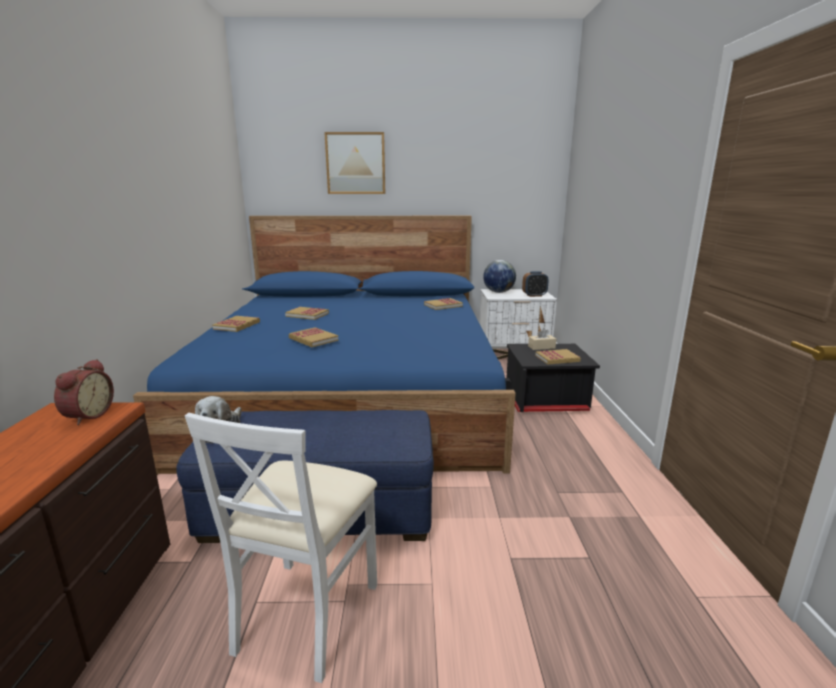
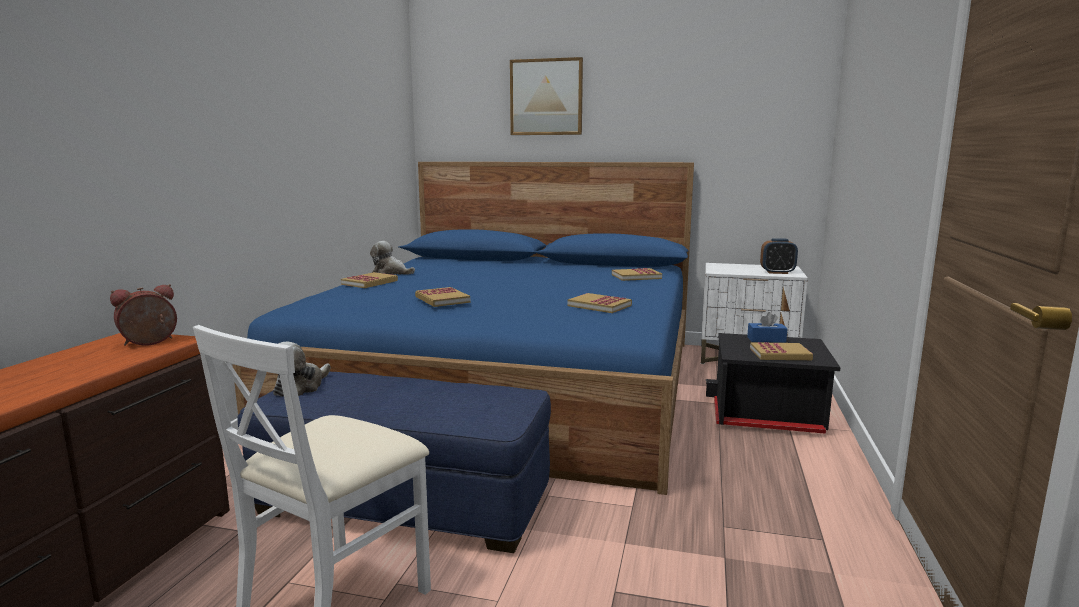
camera: 15 degrees right, 5 degrees down
(87, 415) = (149, 343): alarm clock -> alarm clock turned 150 degrees counterclockwise
(247, 314) = (391, 273): none -> plush toy
(307, 315) = (457, 277): book -> book (599, 305)
(498, 292) = (728, 267): globe -> none
(541, 347) = (766, 339): beige tissue box -> blue tissue box

